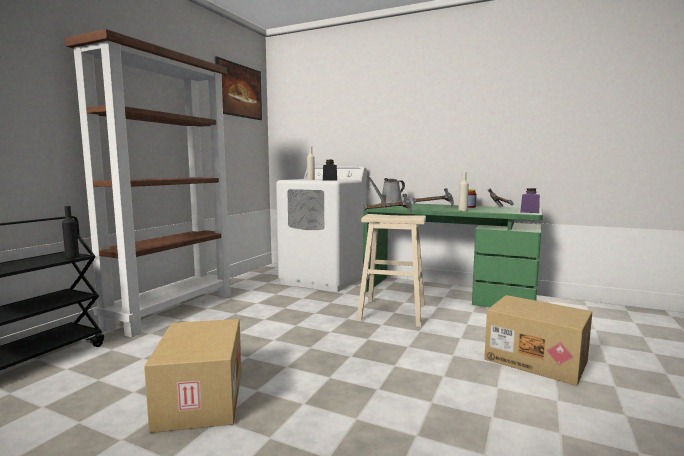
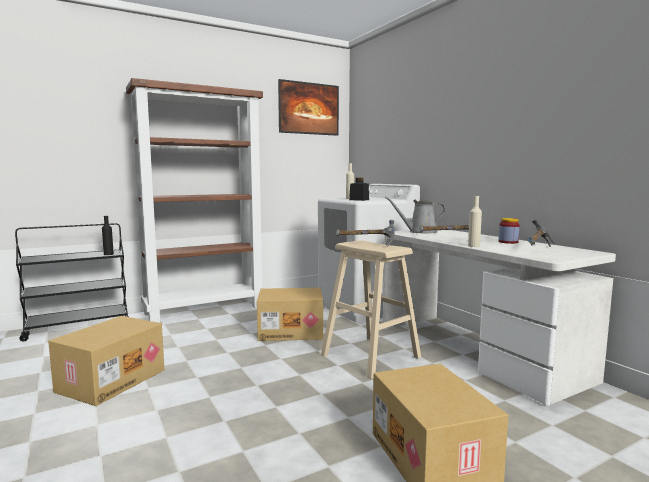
camera: 35 degrees right, 0 degrees up
(298, 310) = (291, 331): none -> cardboard box
(447, 293) = (475, 351): green desk -> white desk
(529, 212) = (559, 257): purple jar -> none

